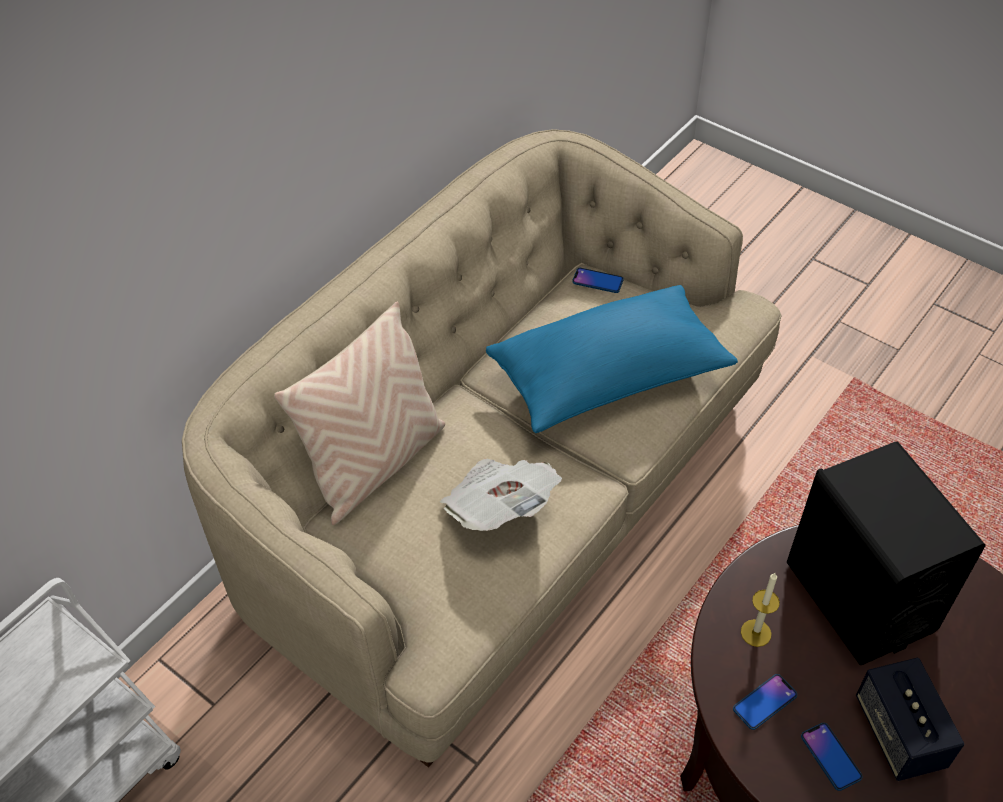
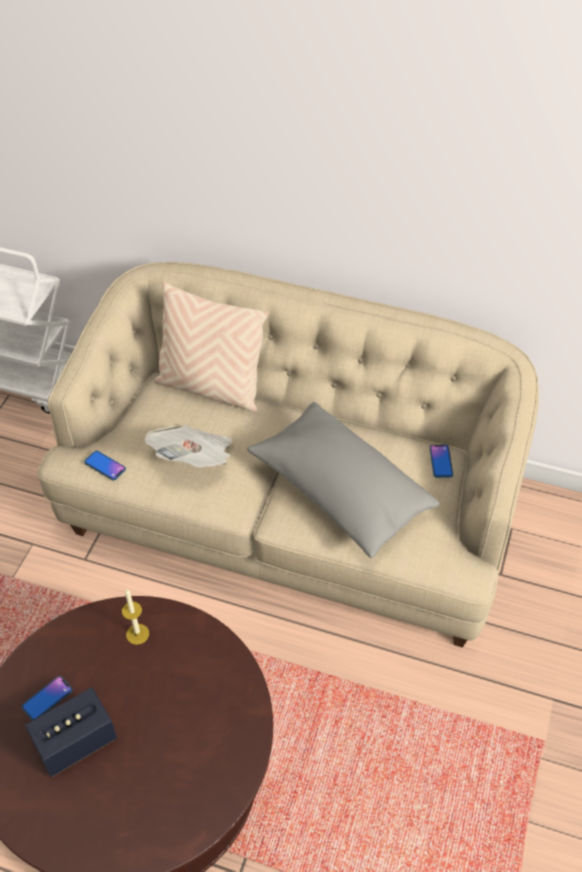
camera: 70 degrees right, 0 degrees up
(608, 377) = (340, 491): blue pillow -> grey pillow
(764, 702) = (81, 649): phone -> phone (105, 466)
(859, 596) = (190, 698): black speaker -> none

